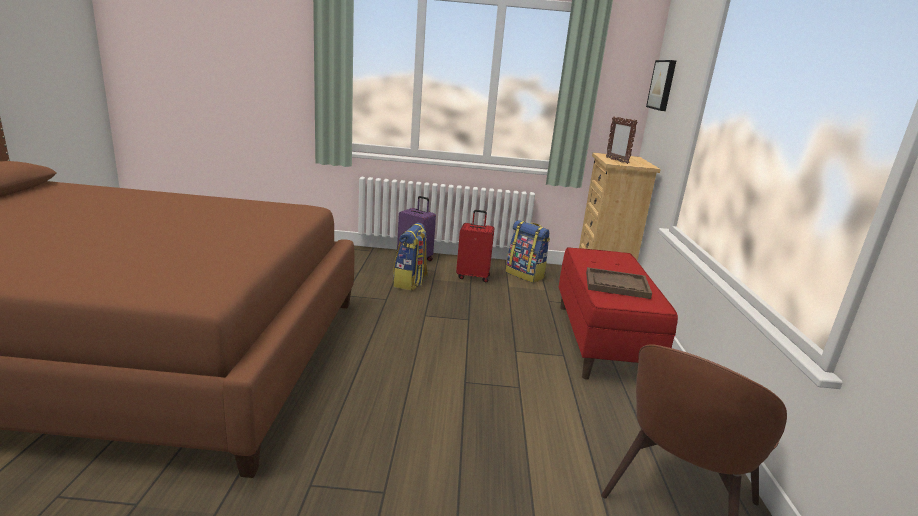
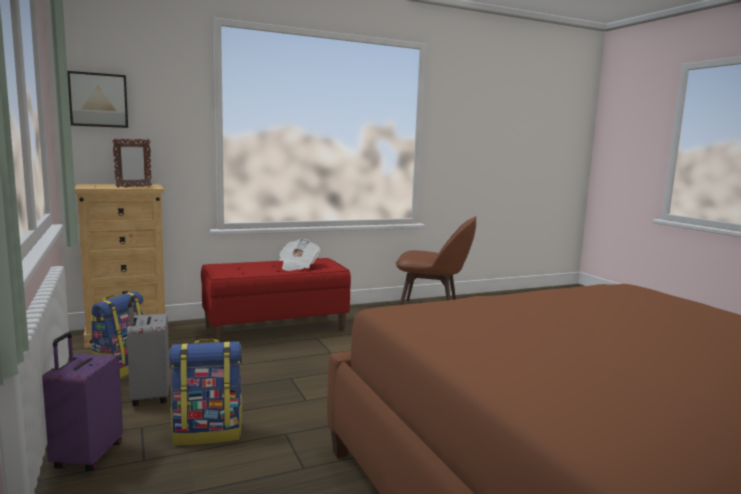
camera: 115 degrees left, 10 degrees down
(473, 276) = (149, 397): red suitcase -> grey suitcase
(616, 285) = (297, 266): brown tray -> newspaper

